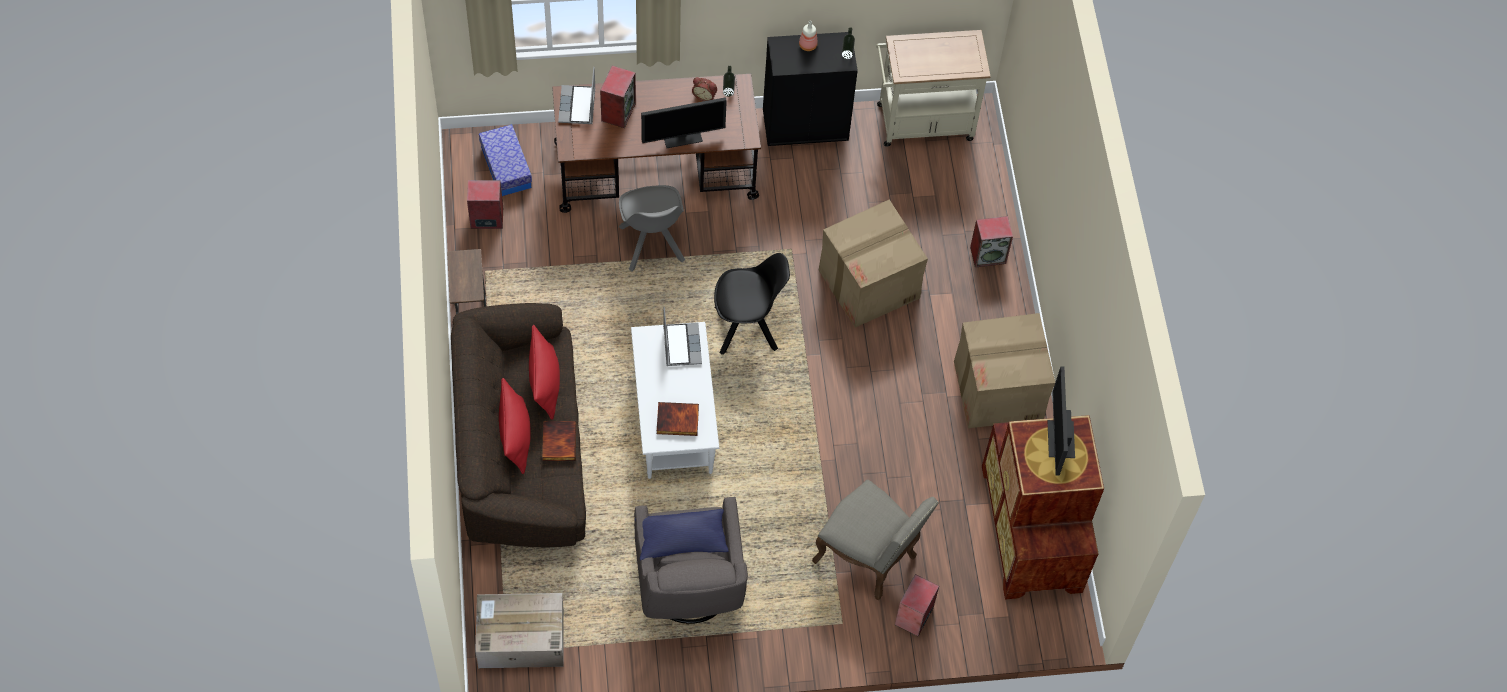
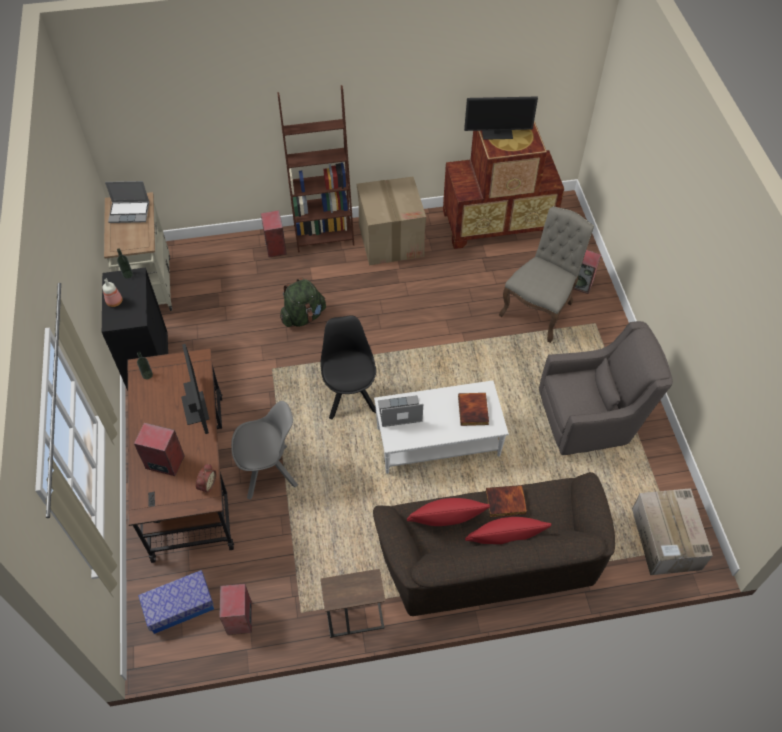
camera: 90 degrees left, 5 degrees down
(578, 106) = (156, 498): laptop -> laptop (130, 212)
(681, 540) = (585, 398): blue pillow -> none
(704, 95) = (150, 393): alarm clock -> alarm clock (206, 484)
(869, 283) = (303, 316): cardboard box -> green backpack
(1006, 311) = (324, 236): none -> brown bookcase

